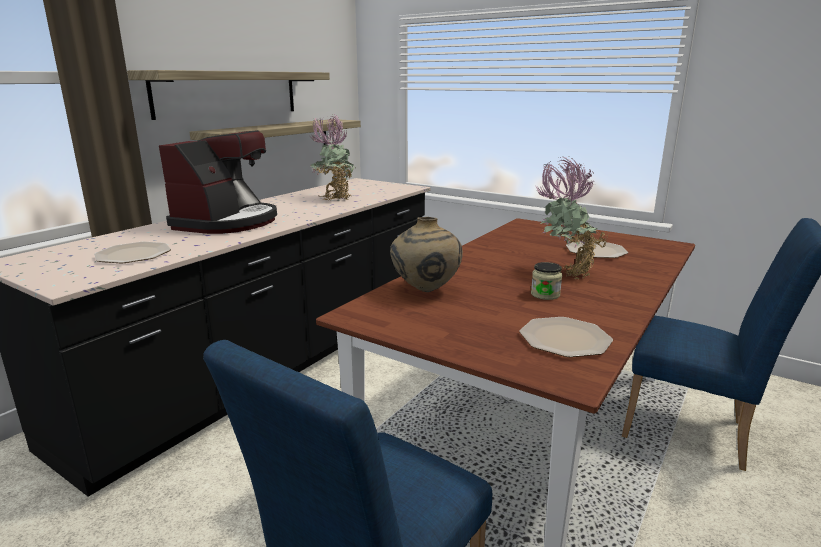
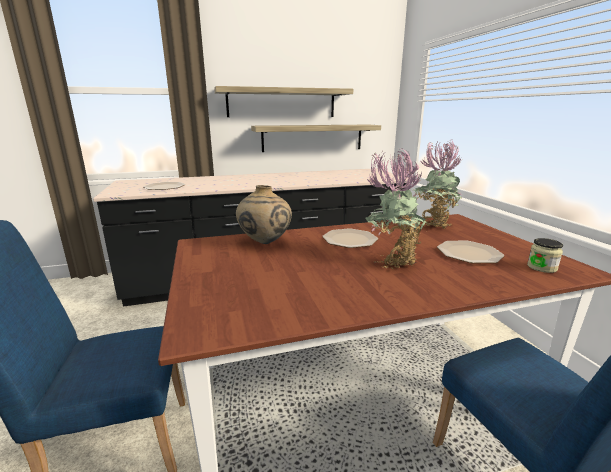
camera: 40 degrees right, 0 degrees up
(227, 222) = (240, 180): coffee machine -> none
(334, 198) = (328, 177): potted plant -> potted plant (433, 224)
(545, 294) = (334, 270): jar -> jar (541, 267)
(565, 338) = (265, 304): plate -> plate (350, 239)

